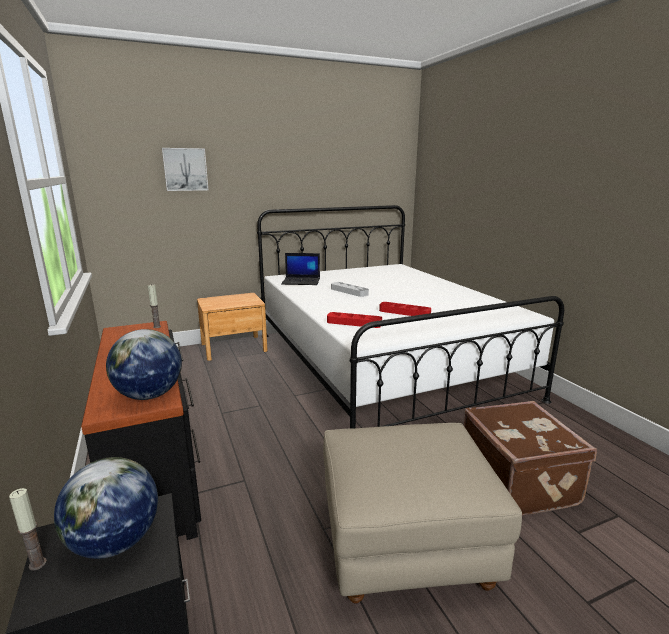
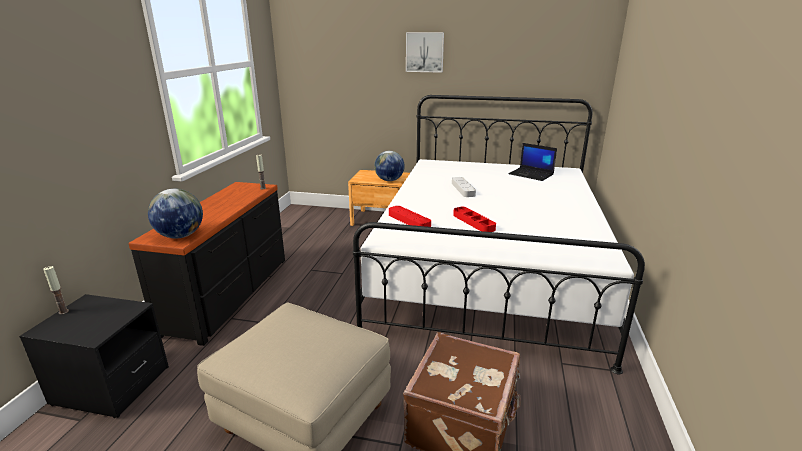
camera: 35 degrees right, 5 degrees up
(115, 542) = (98, 317): globe -> globe (389, 180)
(185, 169) = (358, 53): picture -> picture (424, 52)
(301, 281) = (440, 170): laptop -> laptop (531, 174)

